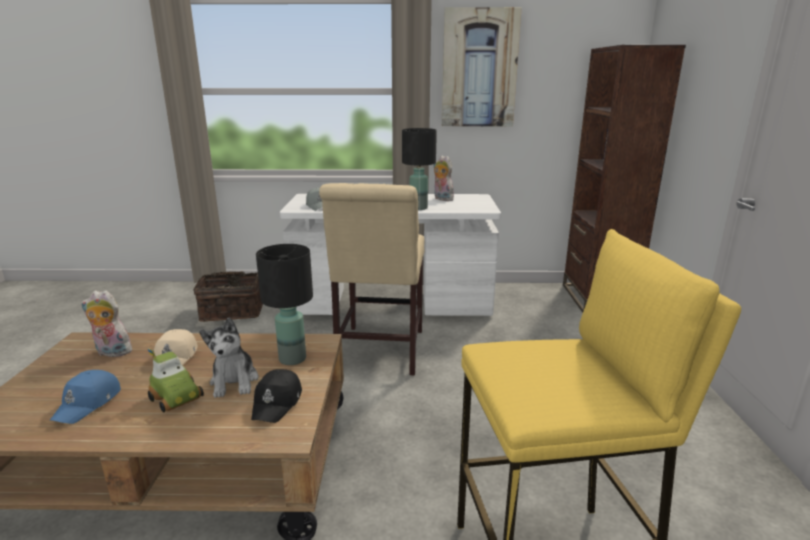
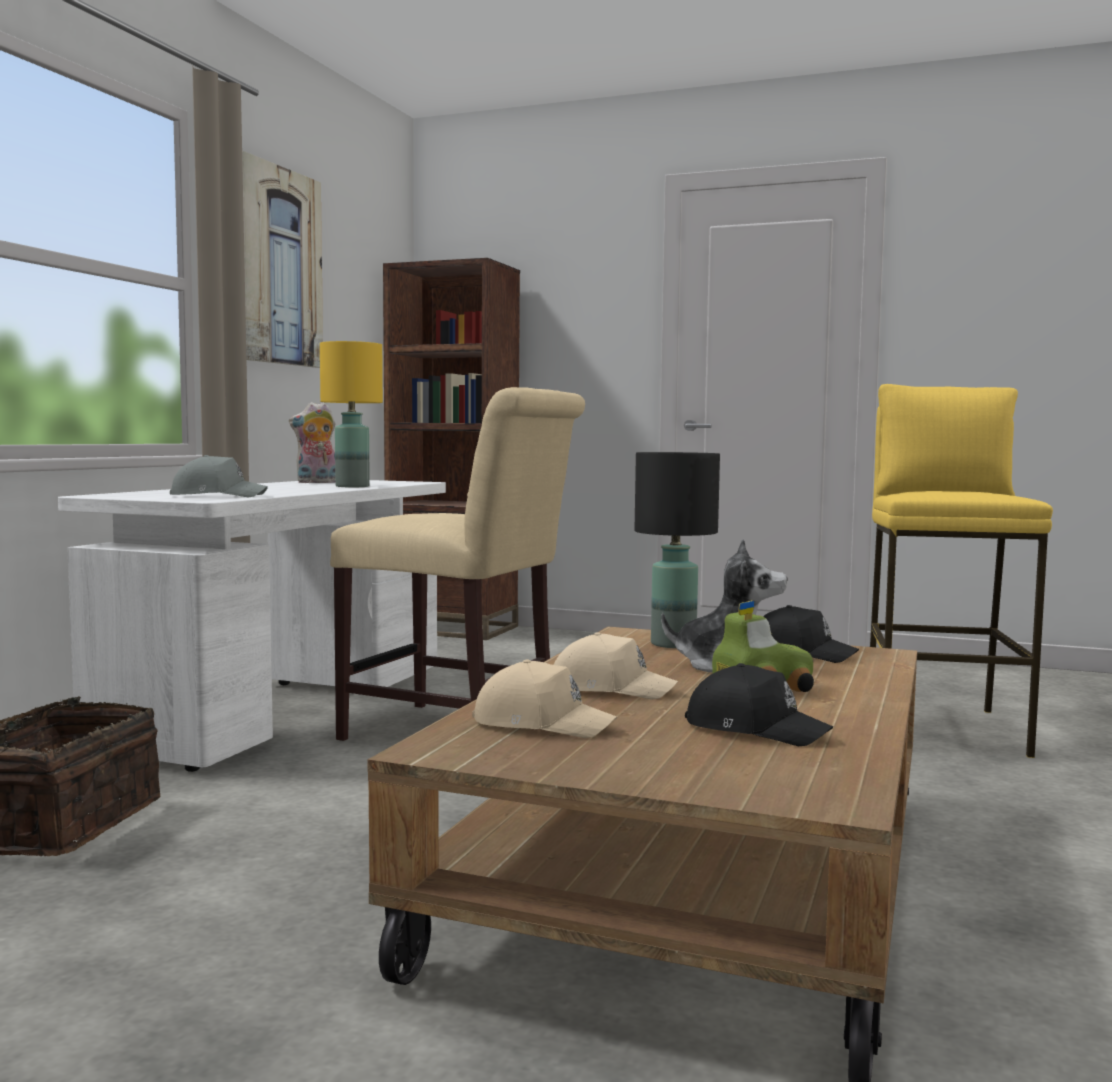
camera: 70 degrees left, 15 degrees down
(88, 403) = (755, 729): blue cap -> black cap
(111, 352) = (541, 724): plush toy -> beige cap
(419, 208) = (353, 486): black table lamp -> yellow table lamp

